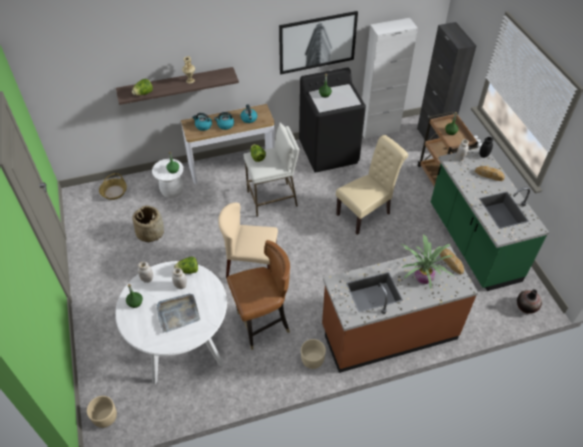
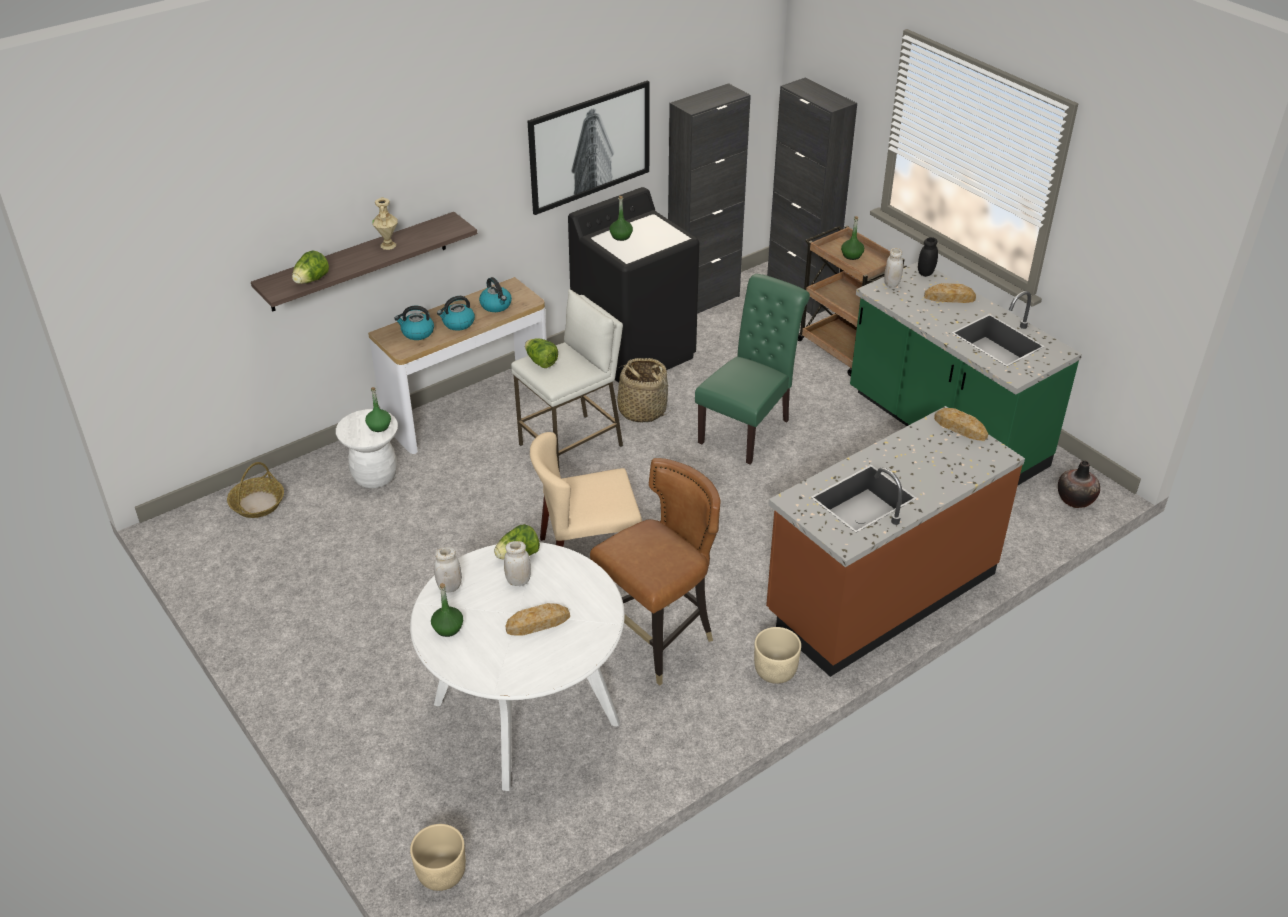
camera: 20 degrees left, 10 degrees down
(150, 233) = (367, 552): basket -> basket (642, 410)
(178, 313) = (538, 623): grey tray -> bread
(366, 213) = (748, 428): beige chair -> green chair
(379, 130) = (703, 300): white cabinet -> black cabinet
(423, 277) = (929, 459): potted plant -> none

